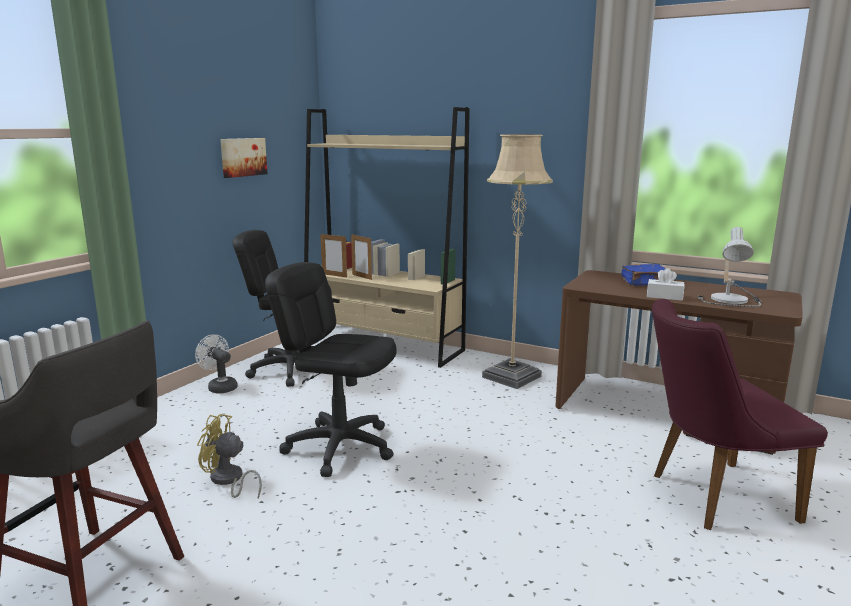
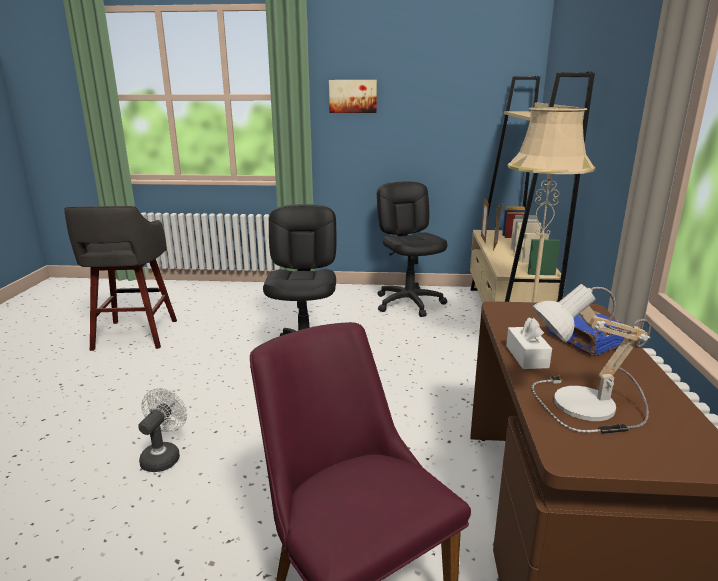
camera: 65 degrees right, 5 degrees up
(219, 387) = (356, 293): white fan -> white fan (163, 456)
(228, 481) = (239, 334): yellow fan -> none
(242, 157) = (429, 120): picture -> picture (353, 96)

